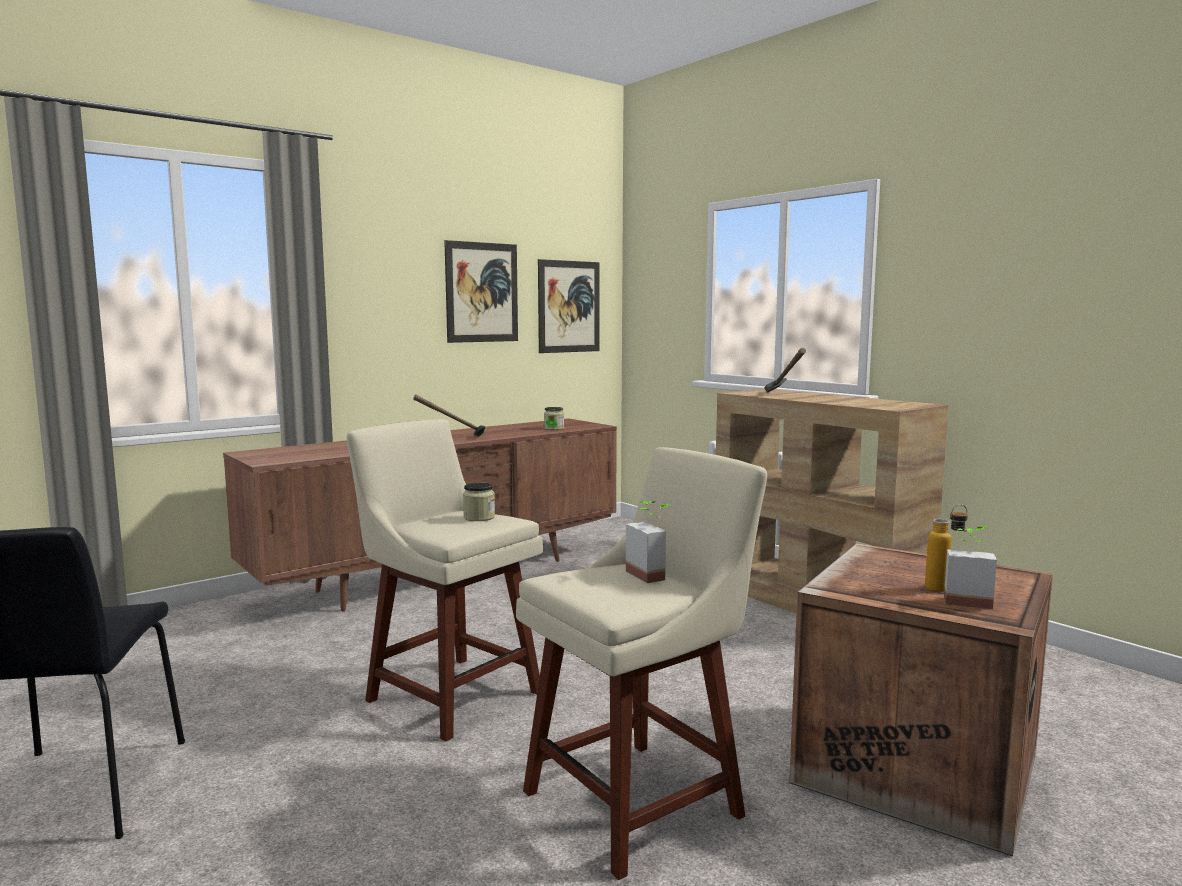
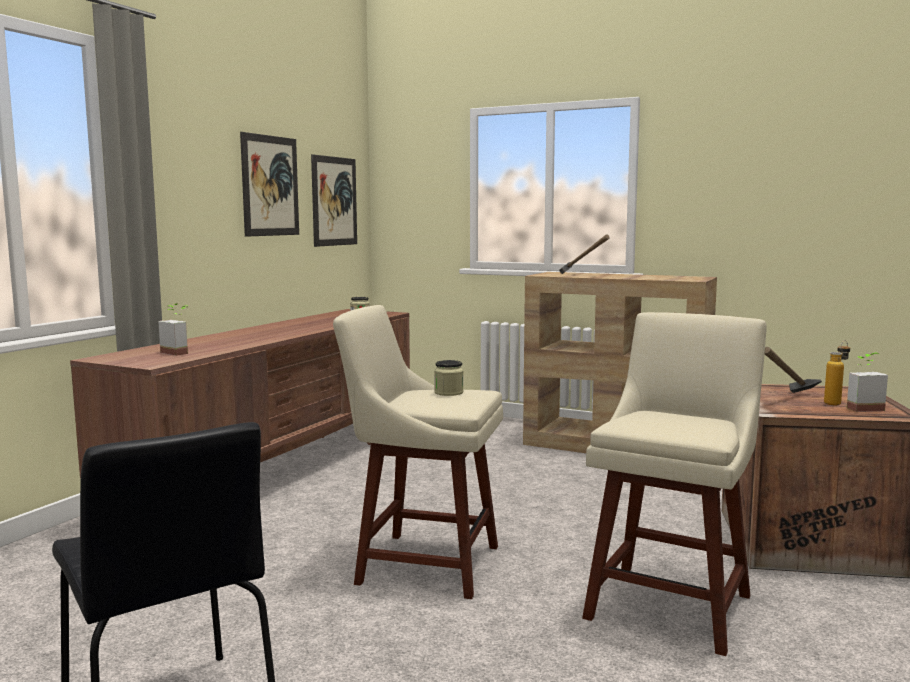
camera: 25 degrees left, 0 degrees up
(453, 439) = (289, 331): hammer -> hammer (788, 399)
(652, 574) = (677, 414): potted plant -> potted plant (179, 352)

